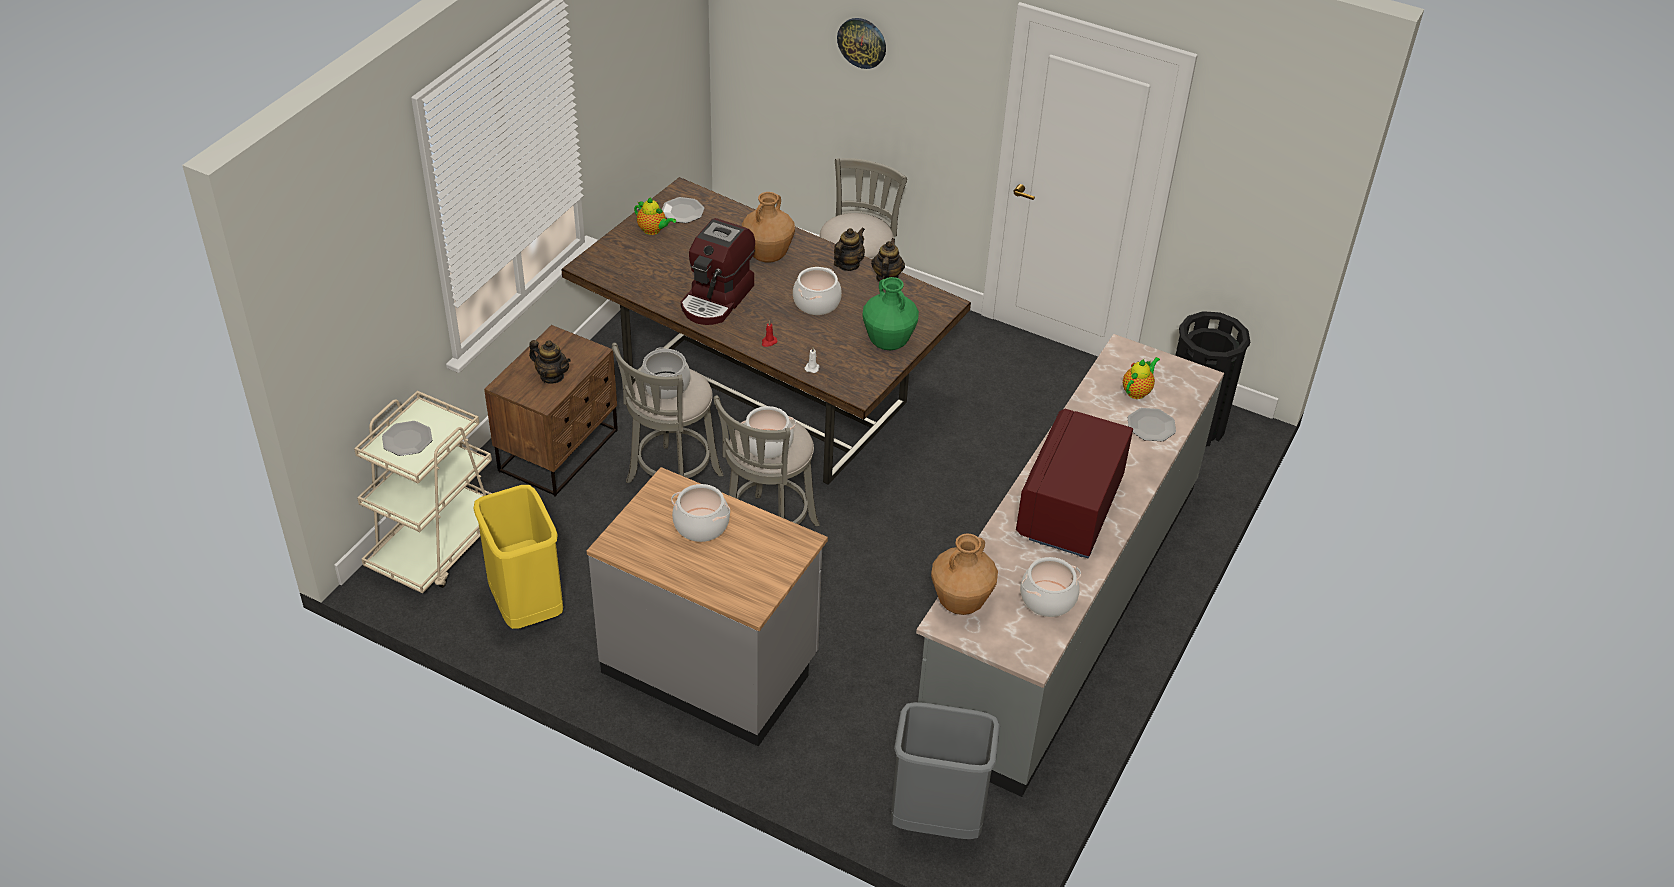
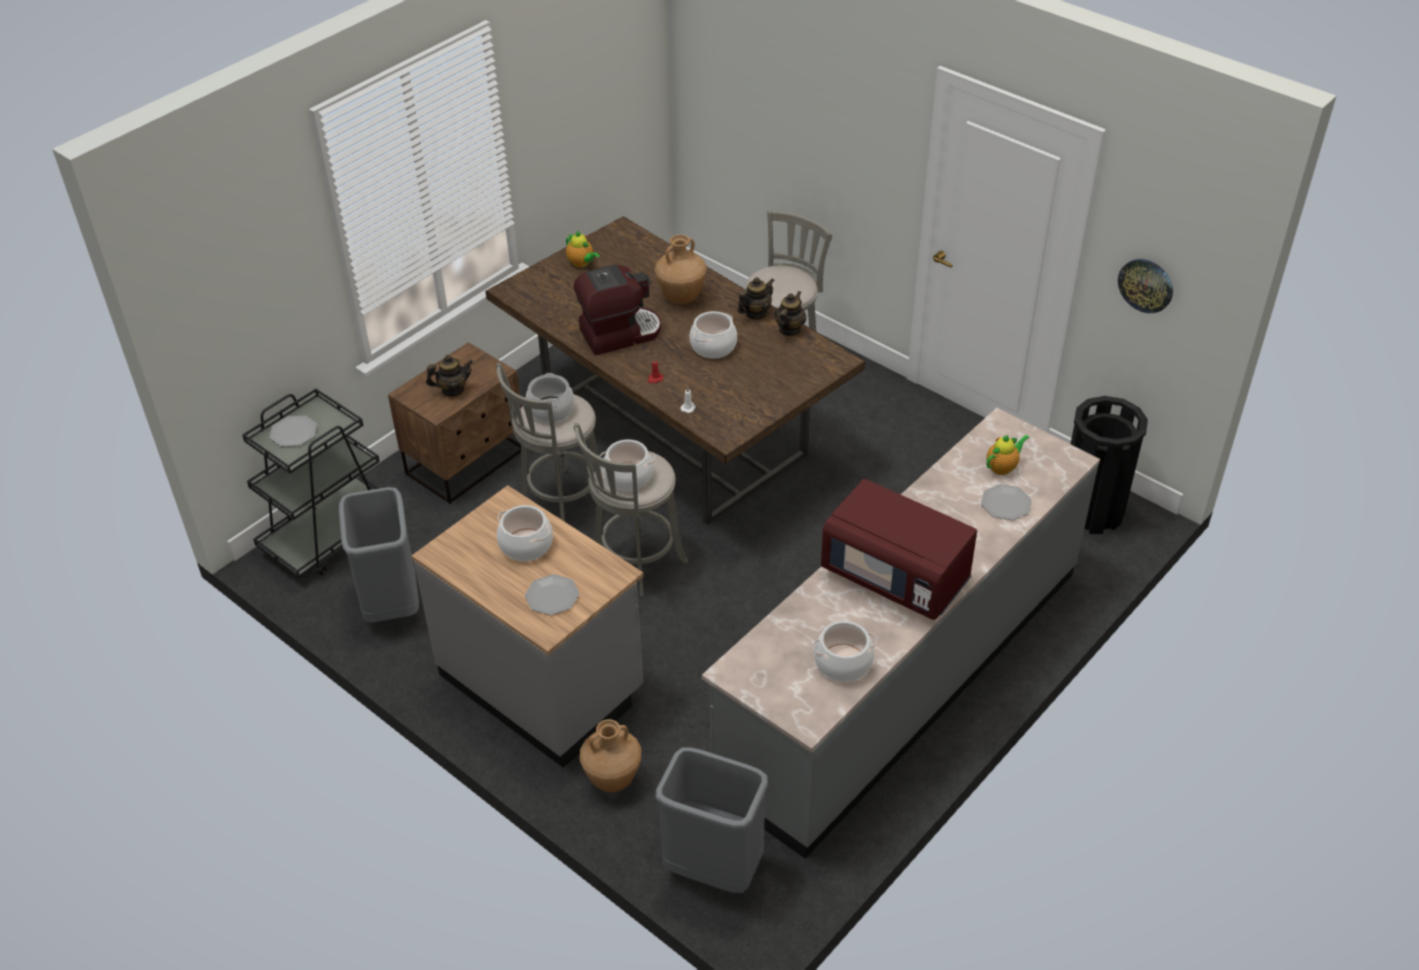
camera: 15 degrees right, 0 degrees up
(438, 545) = (331, 535): beige cart -> black cart
(525, 607) = (390, 603): yellow trash can -> grey trash can
(552, 376) = (452, 390): teapot -> teapot turned 60 degrees counterclockwise
(682, 211) = (615, 248): plate -> plate (552, 596)
(717, 299) = (620, 333): coffee machine -> coffee machine turned 150 degrees counterclockwise
(862, 42) = (800, 98): wall clock -> wall clock (1146, 285)
(888, 342) = (770, 392): green vase -> none
(961, 603) = (754, 655): brown vase -> brown vase (613, 779)
(1070, 509) = (896, 577): red microwave -> red microwave turned 90 degrees counterclockwise

